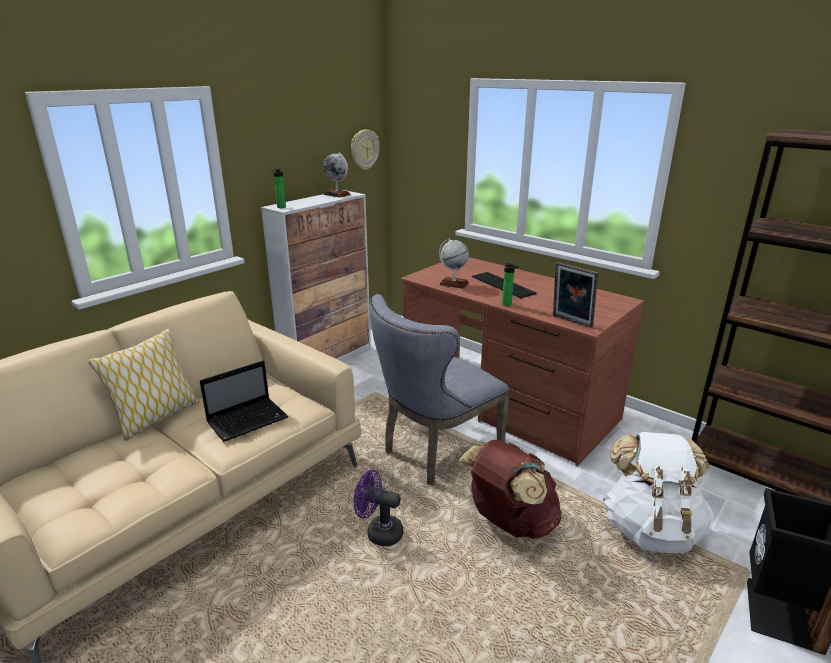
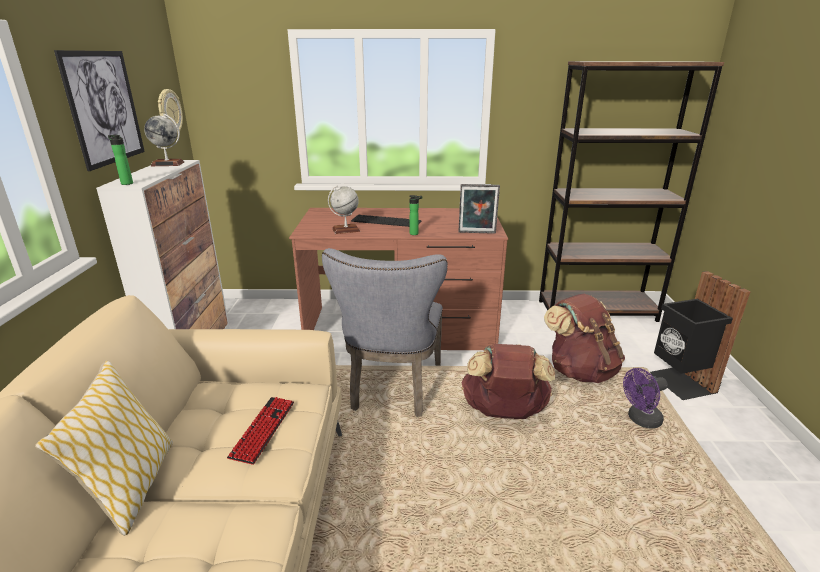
camera: 40 degrees left, 0 degrees up
(249, 419) = (263, 429): laptop -> keyboard
(288, 146) = (104, 108): none -> picture
(379, 532) = (426, 476): purple fan -> purple fan (640, 420)
(650, 529) = (580, 370): white backpack -> brown backpack

